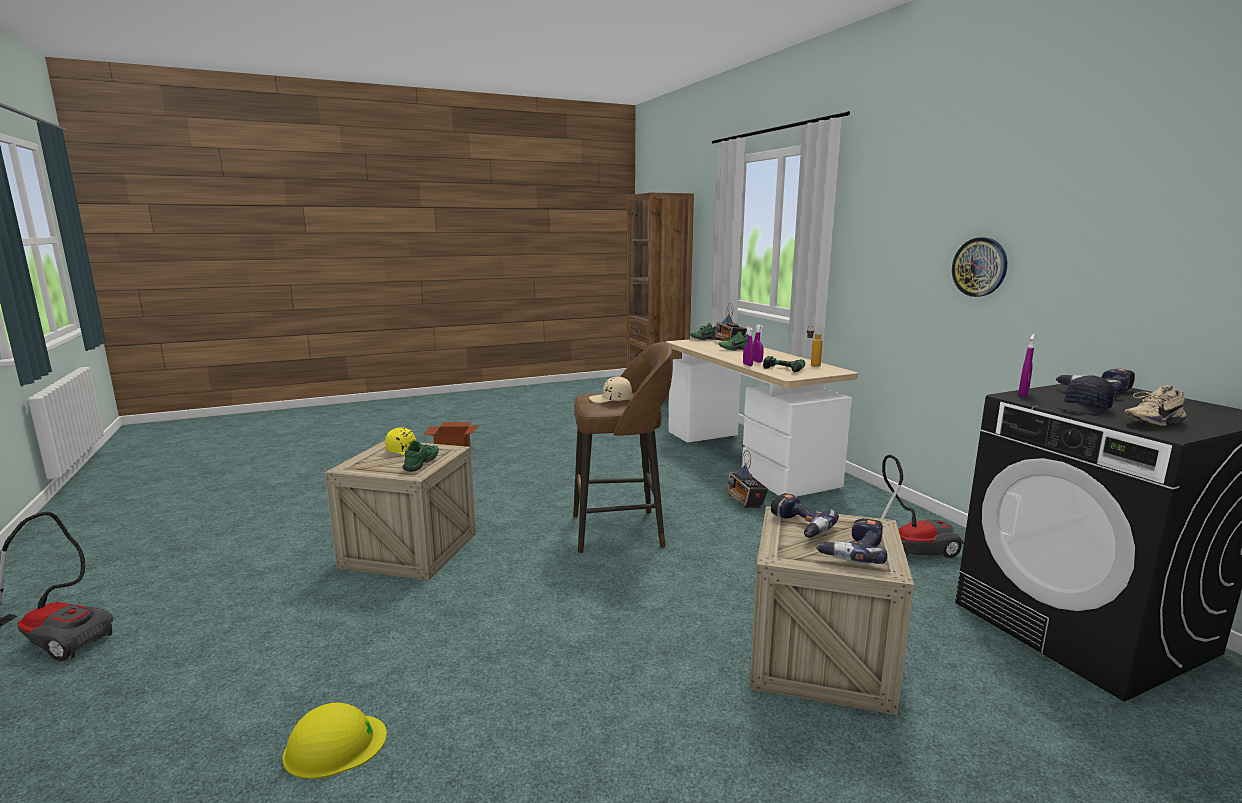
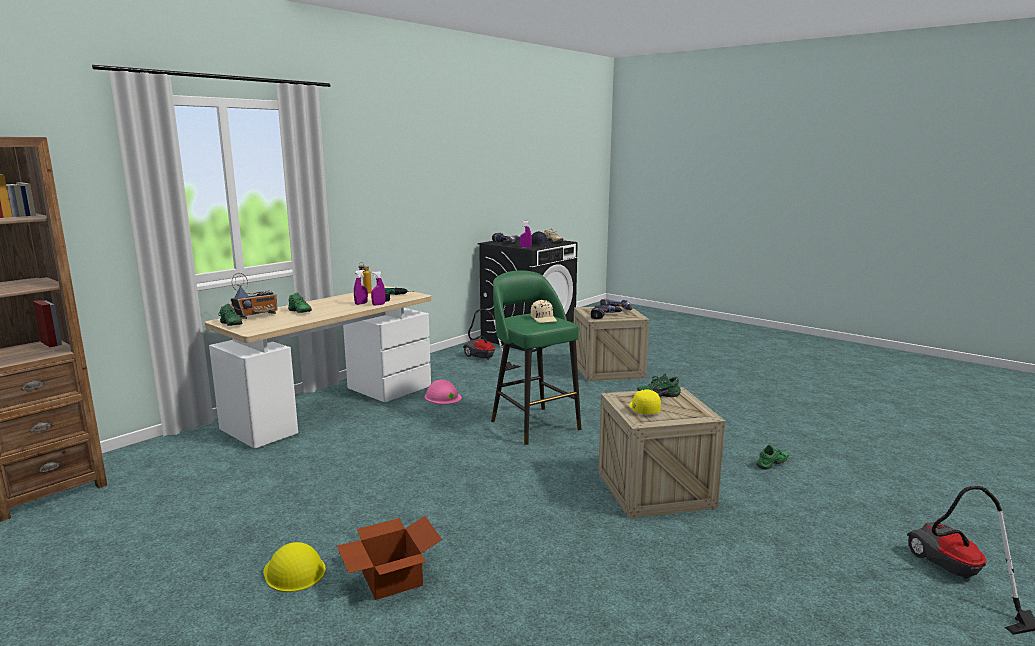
camera: 115 degrees left, 0 degrees up
(331, 649) = (773, 464): none -> green shoe
(334, 745) = (803, 436): yellow hard hat -> yellow hard hat (294, 571)
(621, 531) = (533, 424): brown stool -> green stool
(745, 502) = (443, 397): radio -> pink hard hat
(980, 267) = (422, 198): wall clock -> none

